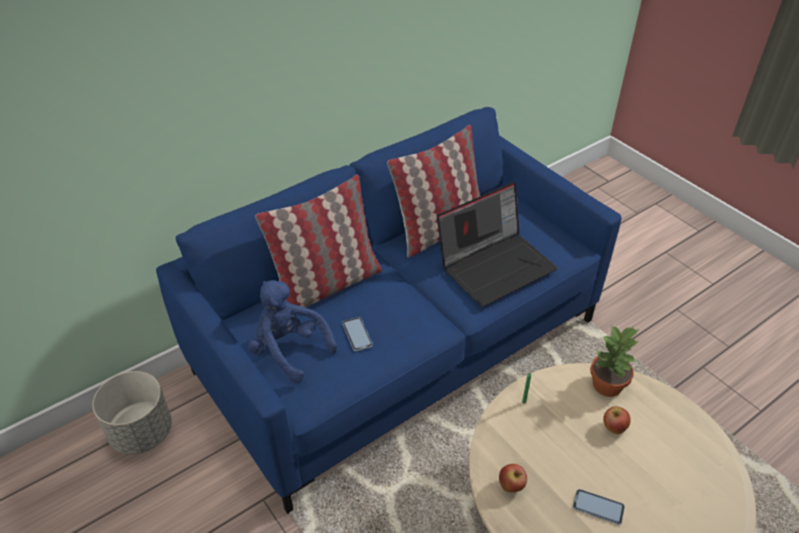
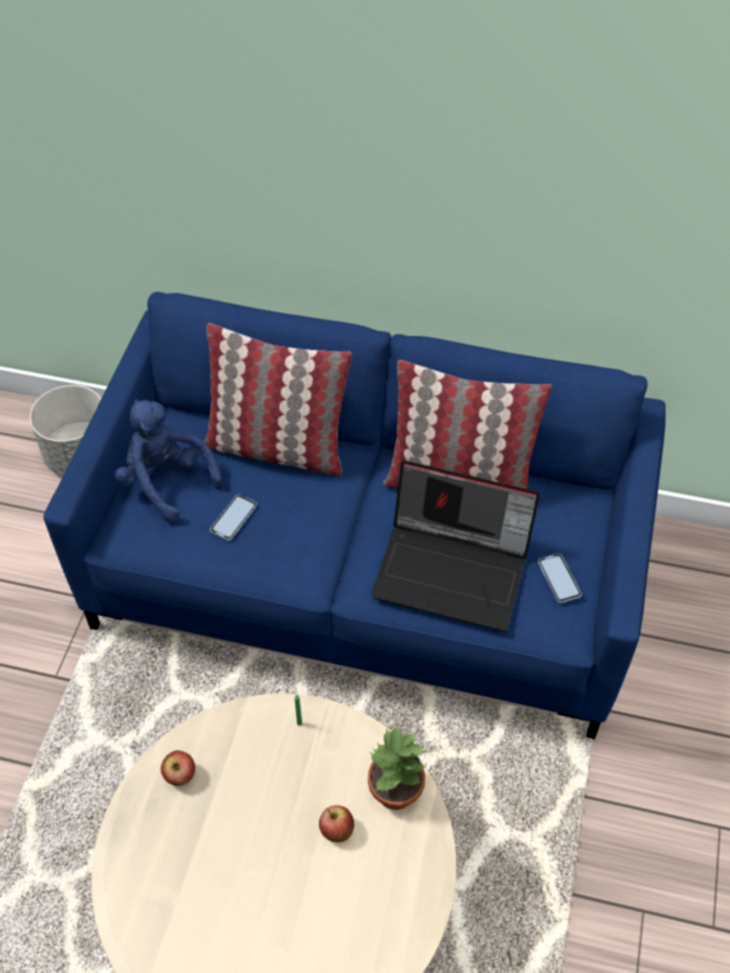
camera: 50 degrees right, 10 degrees up
(289, 350) = (166, 481): blue plush toy -> blue plush toy turned 45 degrees counterclockwise
(598, 507) = (217, 871): phone -> phone (559, 579)

